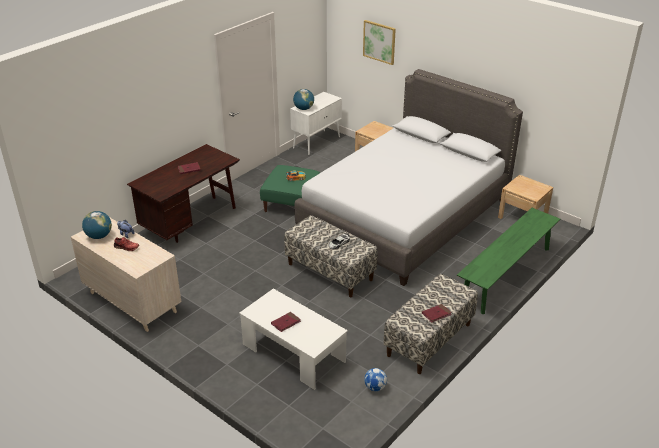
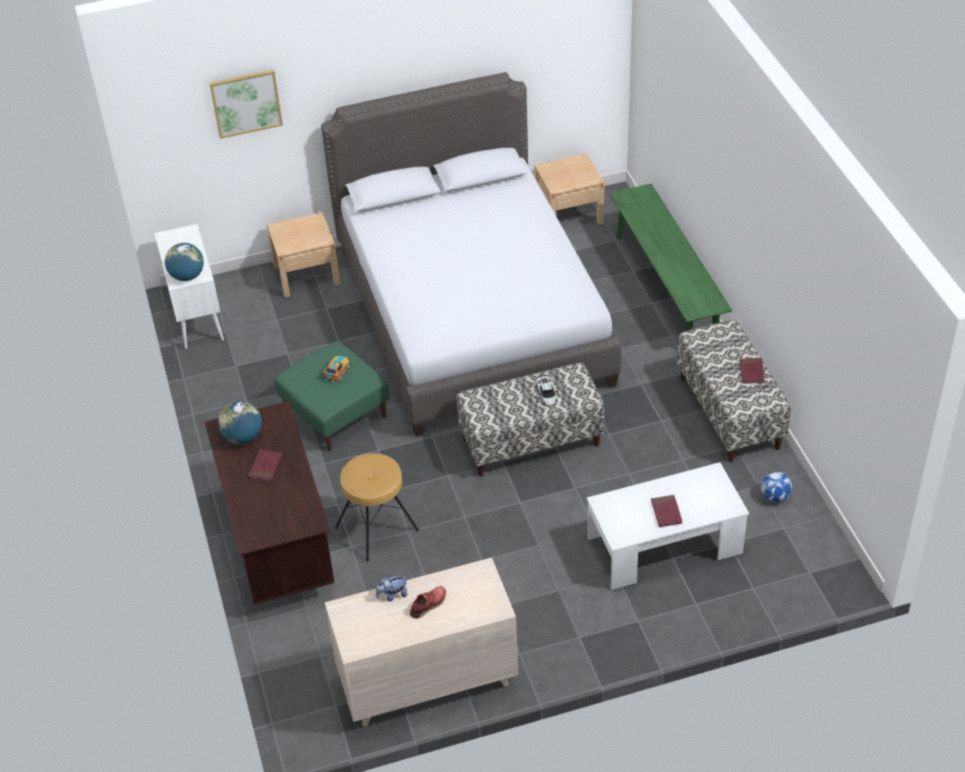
camera: 55 degrees left, 10 degrees up
(99, 236) = (372, 628): globe -> globe (243, 437)
(224, 246) = (377, 529): none -> brown stool

